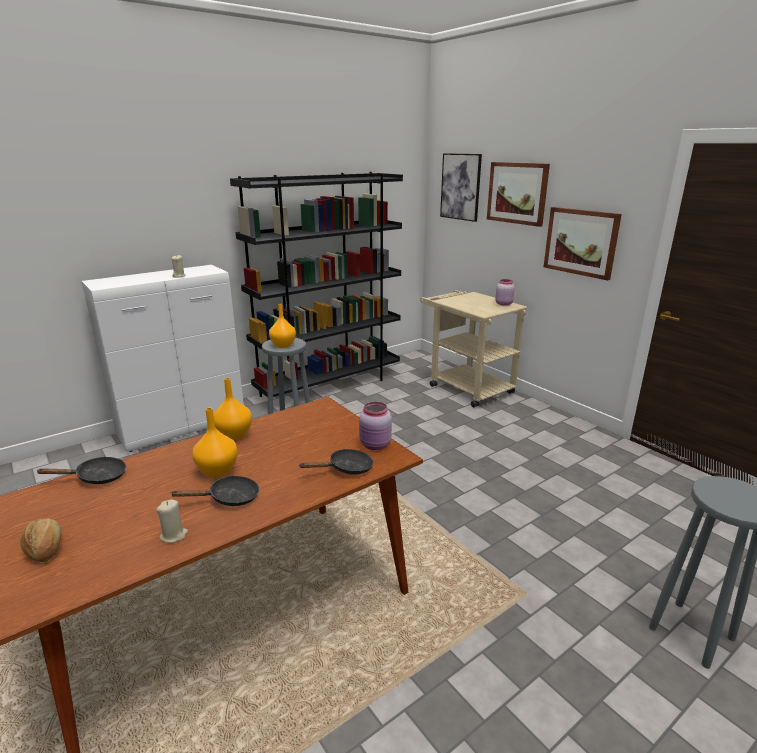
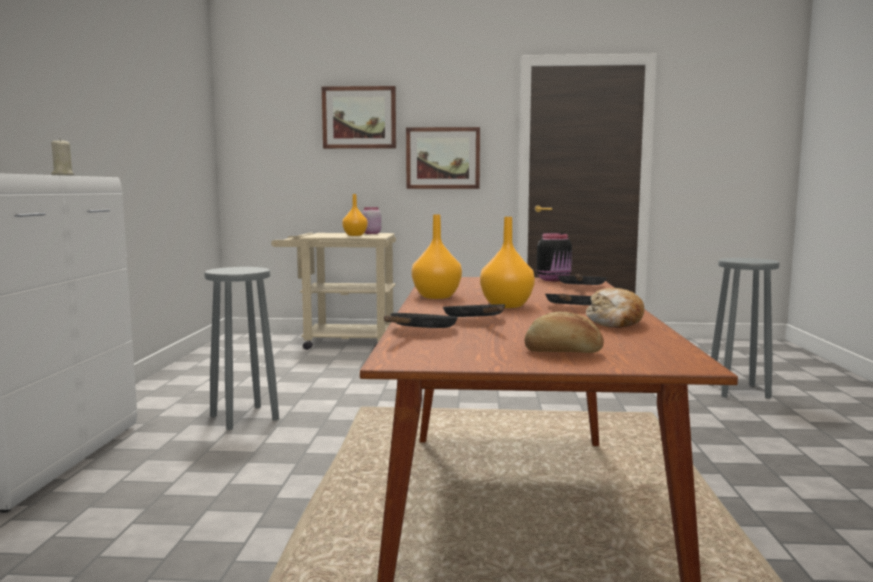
camera: 50 degrees left, 15 degrees down
(148, 481) = (476, 320): none -> black frying pan
(174, 535) = (615, 323): beige candle -> bread
(283, 345) = (242, 270): orange vase -> orange vase (355, 235)
(330, 386) = (186, 376): black bookcase -> none
(375, 445) = (554, 280): pink jar -> black jar
(460, 187) = (276, 116): picture -> none

